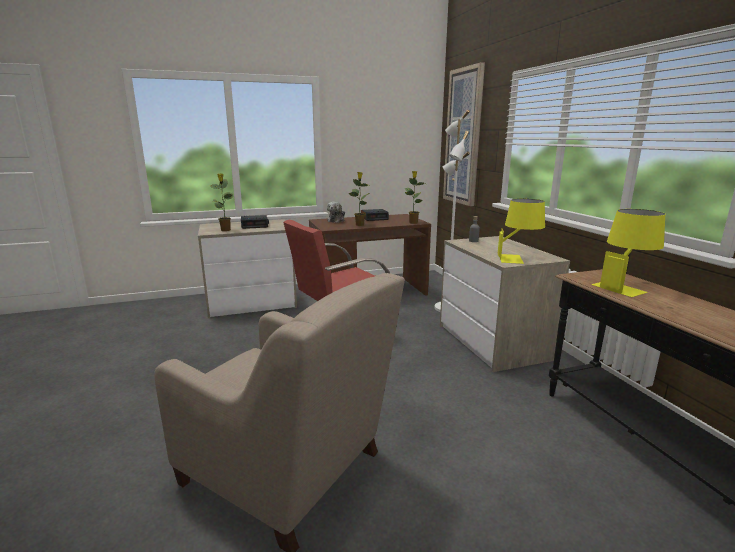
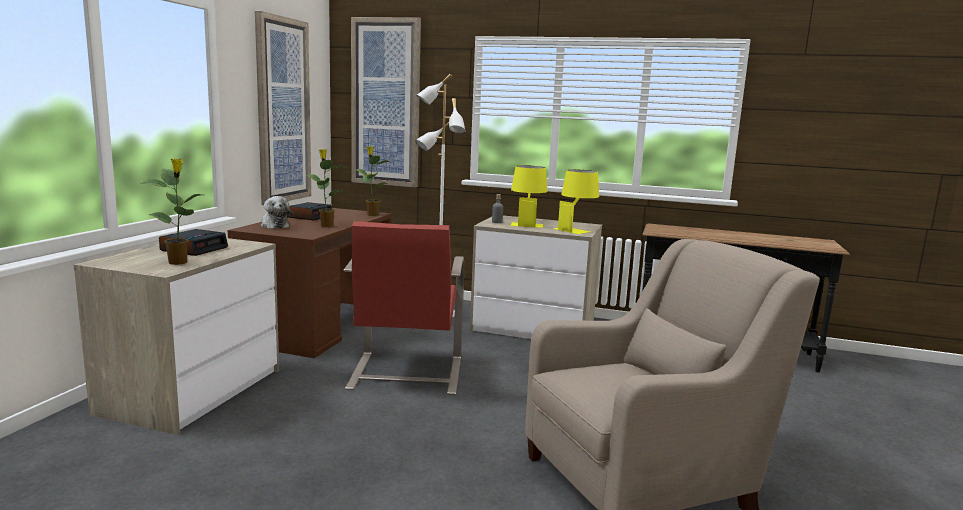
camera: 55 degrees left, 5 degrees down
(383, 146) = (282, 111): none -> picture
(624, 286) = (691, 232): yellow table lamp -> yellow table lamp (527, 223)

